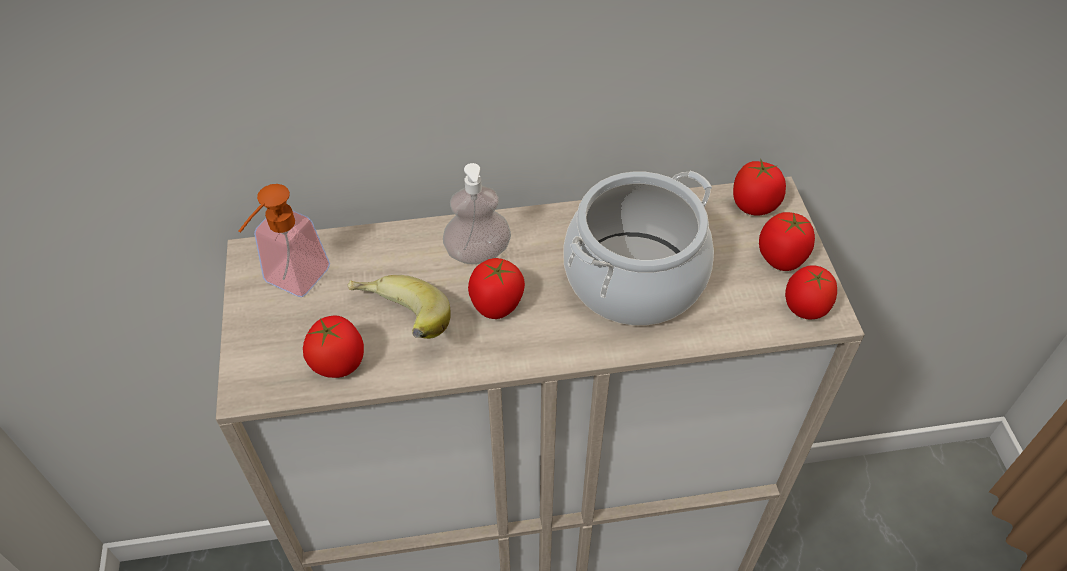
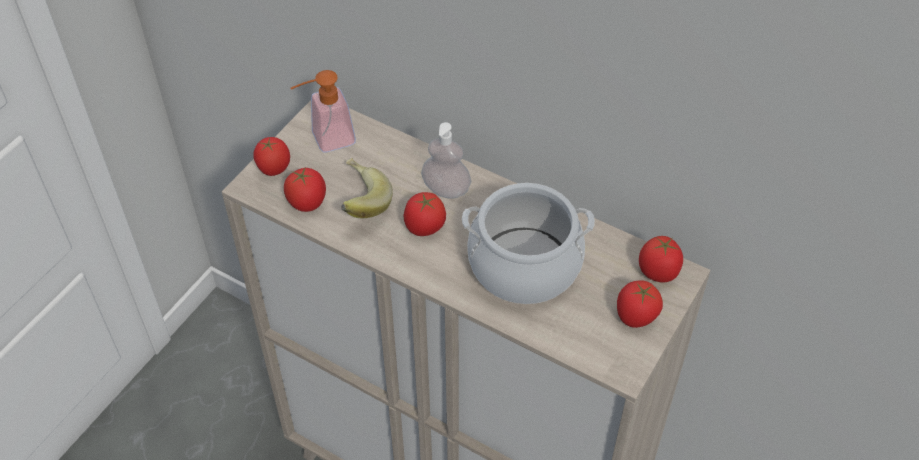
camera: 40 degrees right, 0 degrees up
(804, 310) = (612, 357): tomato -> tomato (274, 170)

